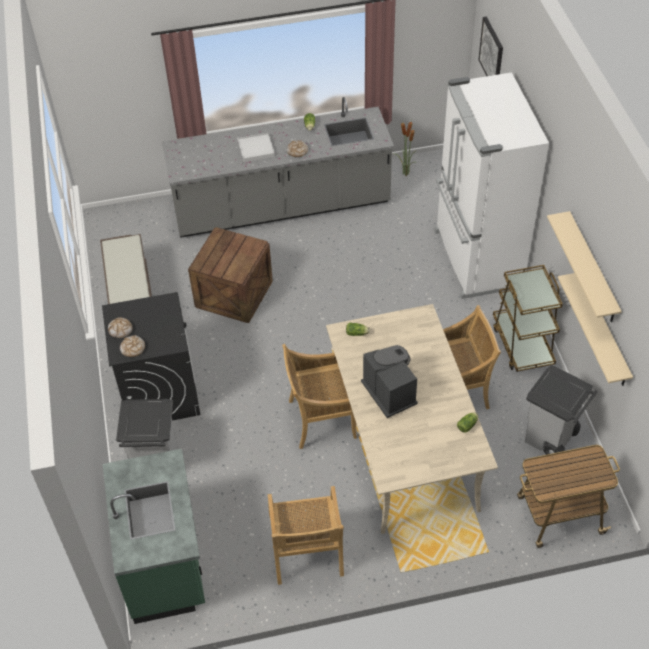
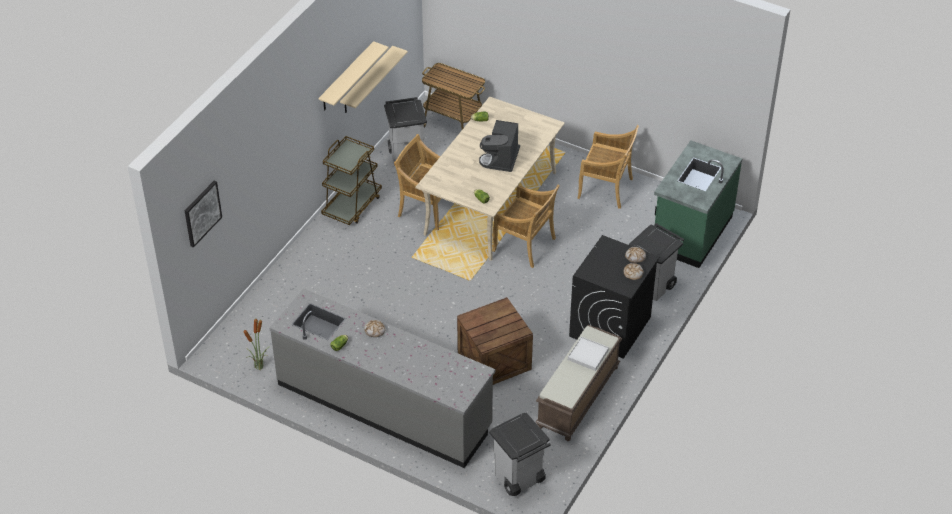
camera: 140 degrees left, 5 degrees down
(125, 223) = (518, 479): none -> grey trash can
(256, 149) = (402, 353): white tray -> white tray (588, 355)
(307, 553) = (606, 189): beige chair -> beige chair turned 75 degrees clockwise
(475, 259) = (304, 271): white fridge -> none

